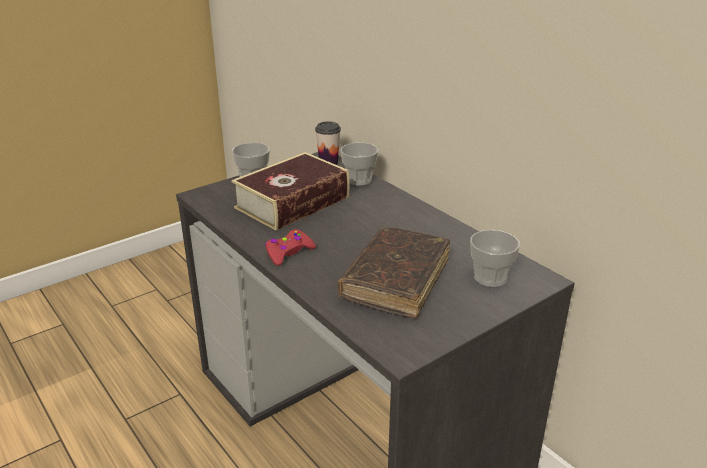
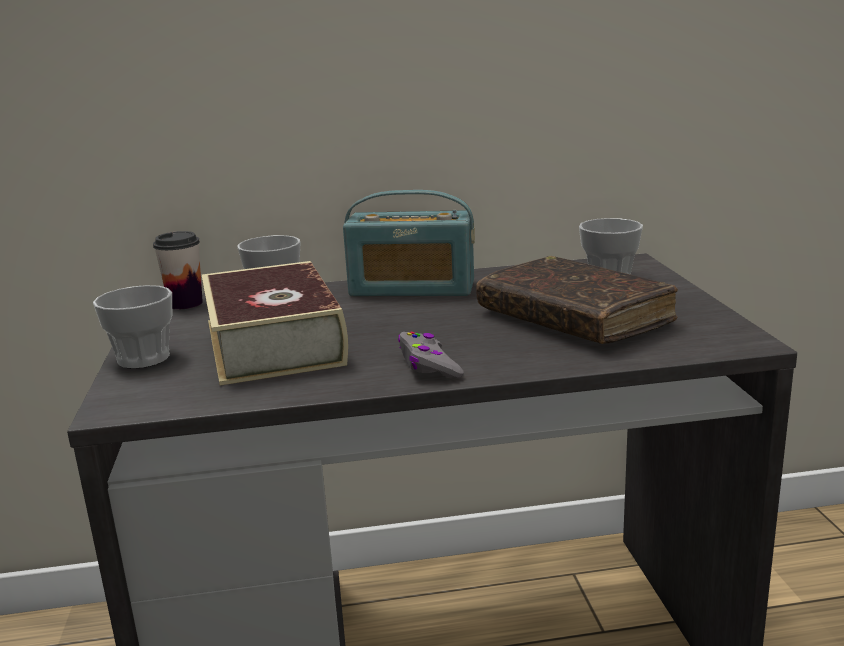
camera: 60 degrees left, 10 degrees down
(288, 252) = (428, 366): red game controller -> grey game controller
(405, 214) = (412, 289): none -> radio

